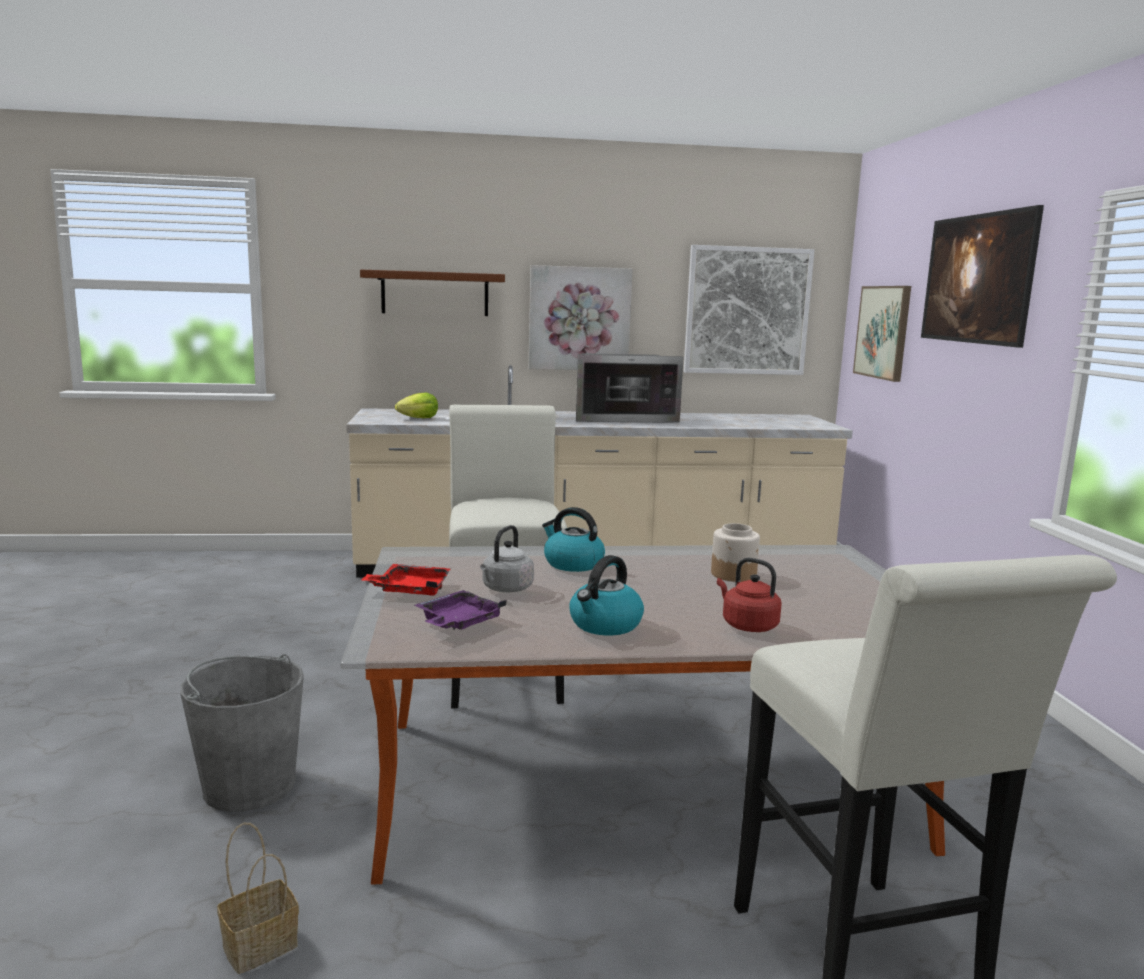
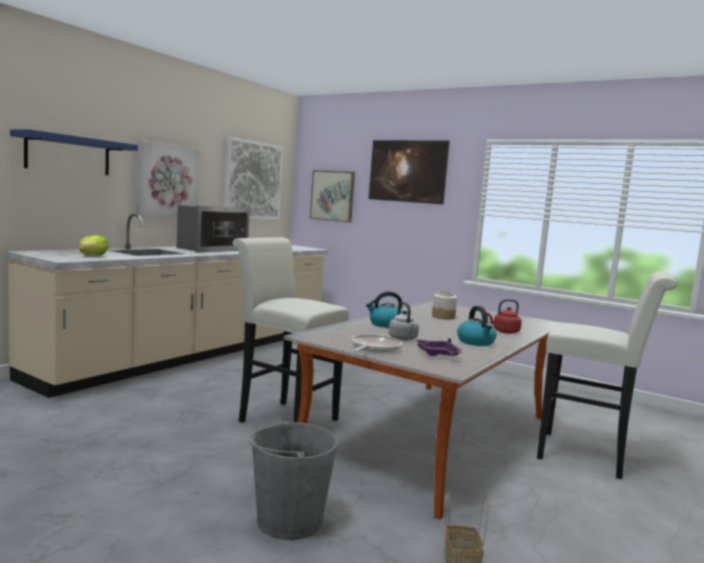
camera: 50 degrees left, 5 degrees down
(410, 590) = (374, 349): red tray -> frying pan
(435, 293) = (68, 154): brown shelf -> blue shelf

